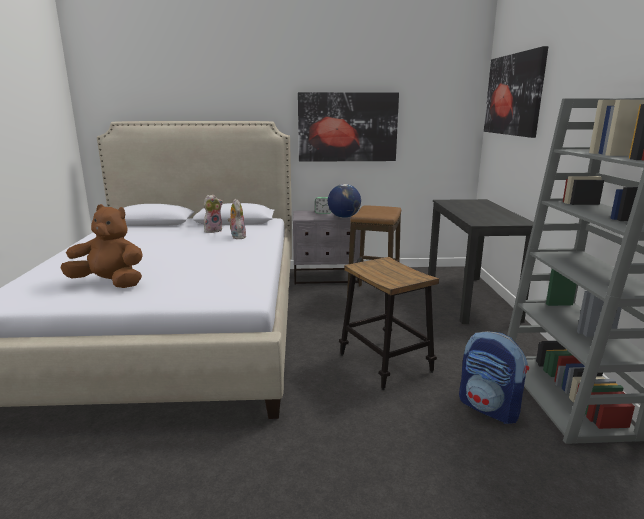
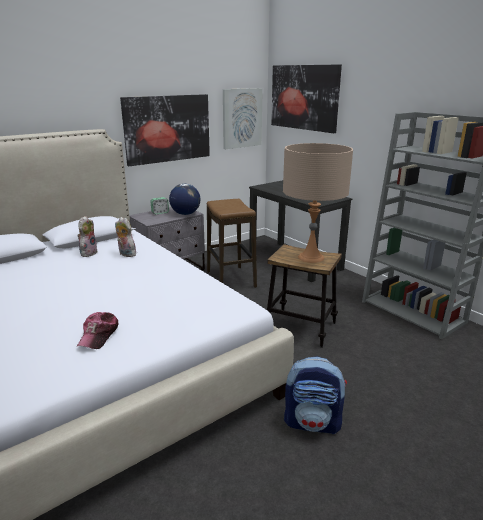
camera: 35 degrees left, 5 degrees up
(110, 283) = (99, 335): brown plush toy -> cap
(395, 273) = (311, 257): none -> beige table lamp
(445, 122) = (242, 118): none -> picture
(489, 408) = (388, 334): backpack -> backpack (313, 423)

